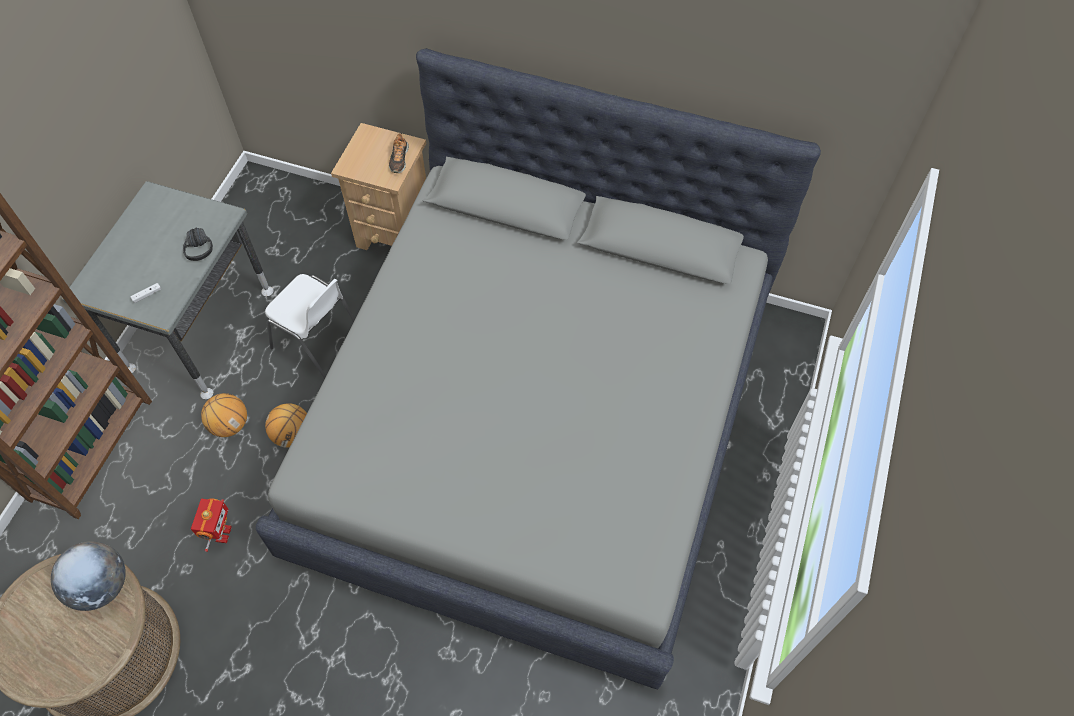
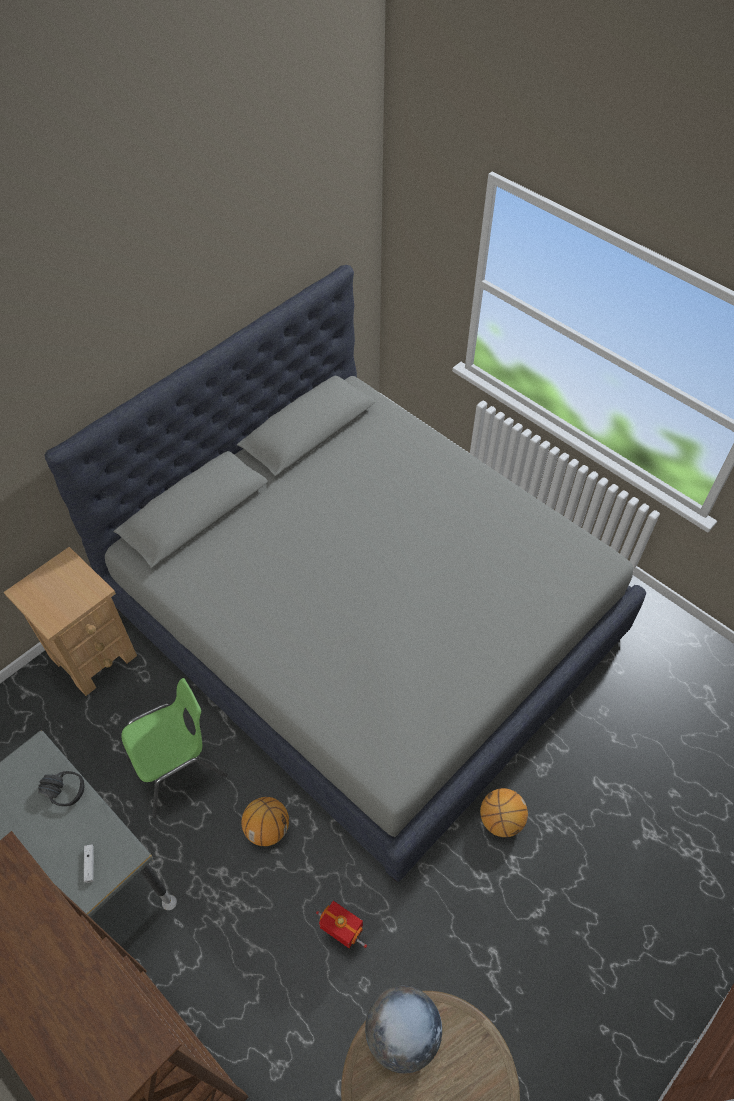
camera: 65 degrees left, 5 degrees down
(230, 425) = (221, 888): basketball -> basketball (500, 820)
(319, 344) = (178, 769): white chair -> green chair
(399, 159) = (76, 576): shoe -> none

